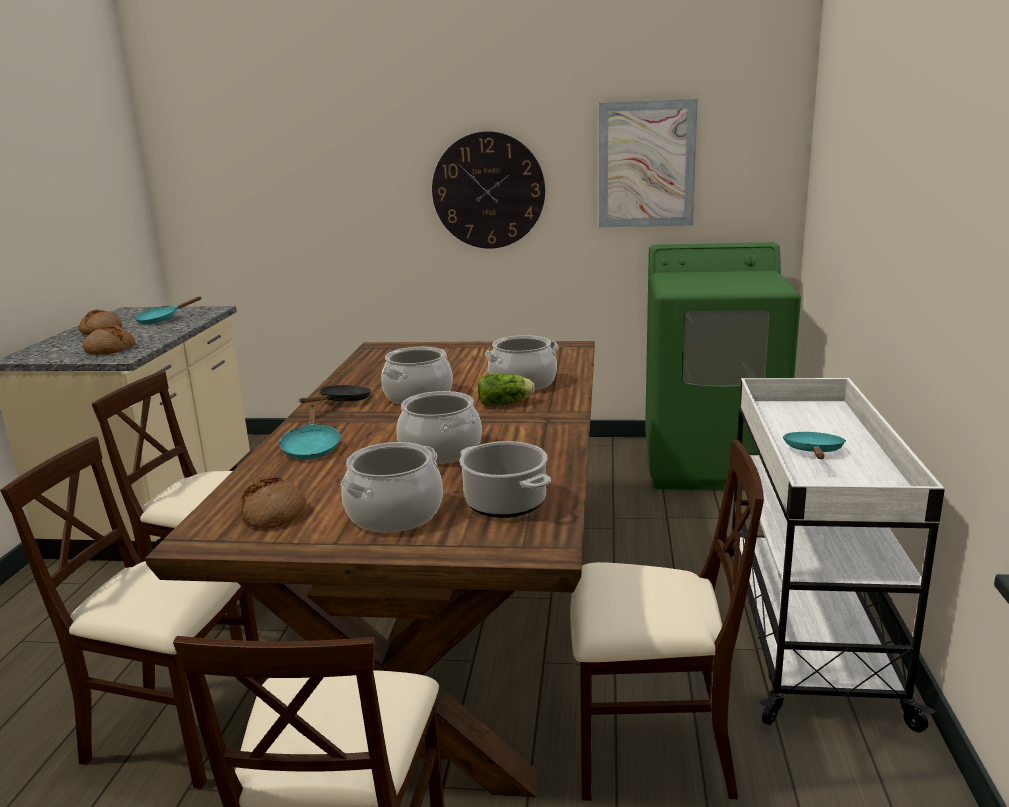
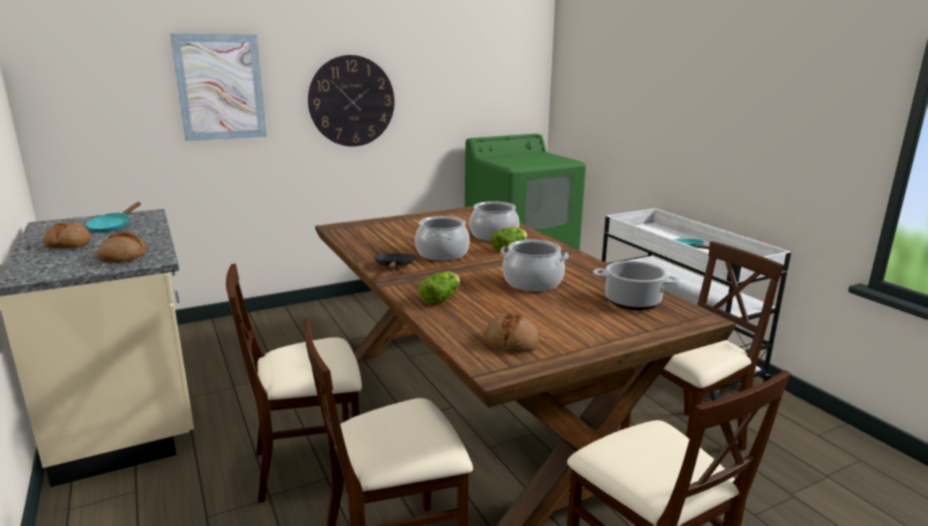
camera: 35 degrees left, 0 degrees up
(311, 448) = (442, 298): turquoise frying pan -> lettuce
(394, 513) = (585, 322): cooking pot -> none
(646, 164) = (460, 82): picture -> picture (220, 87)

